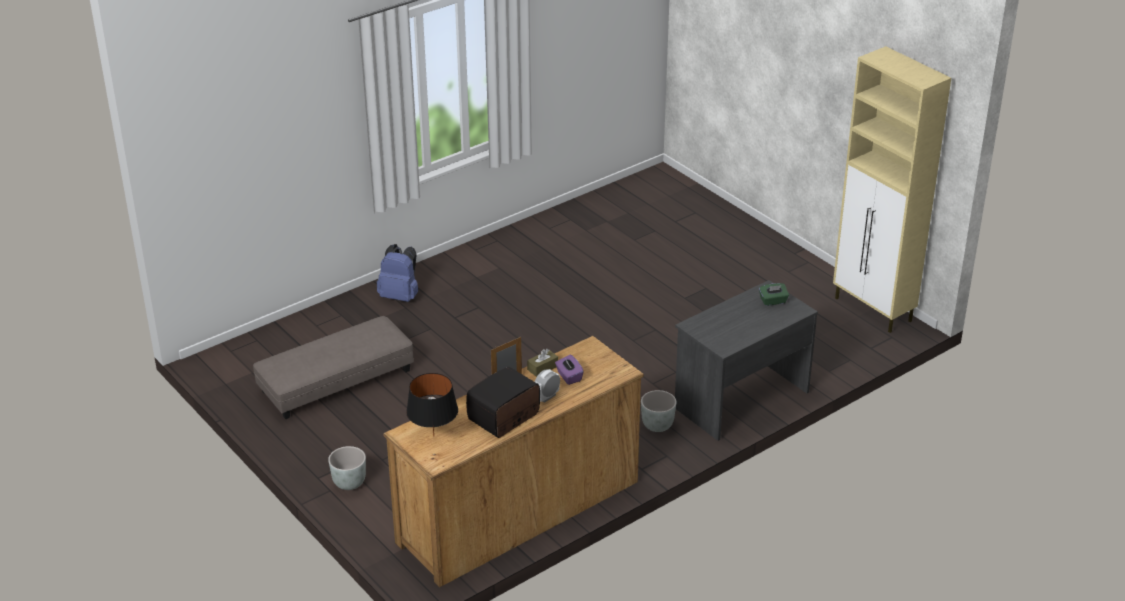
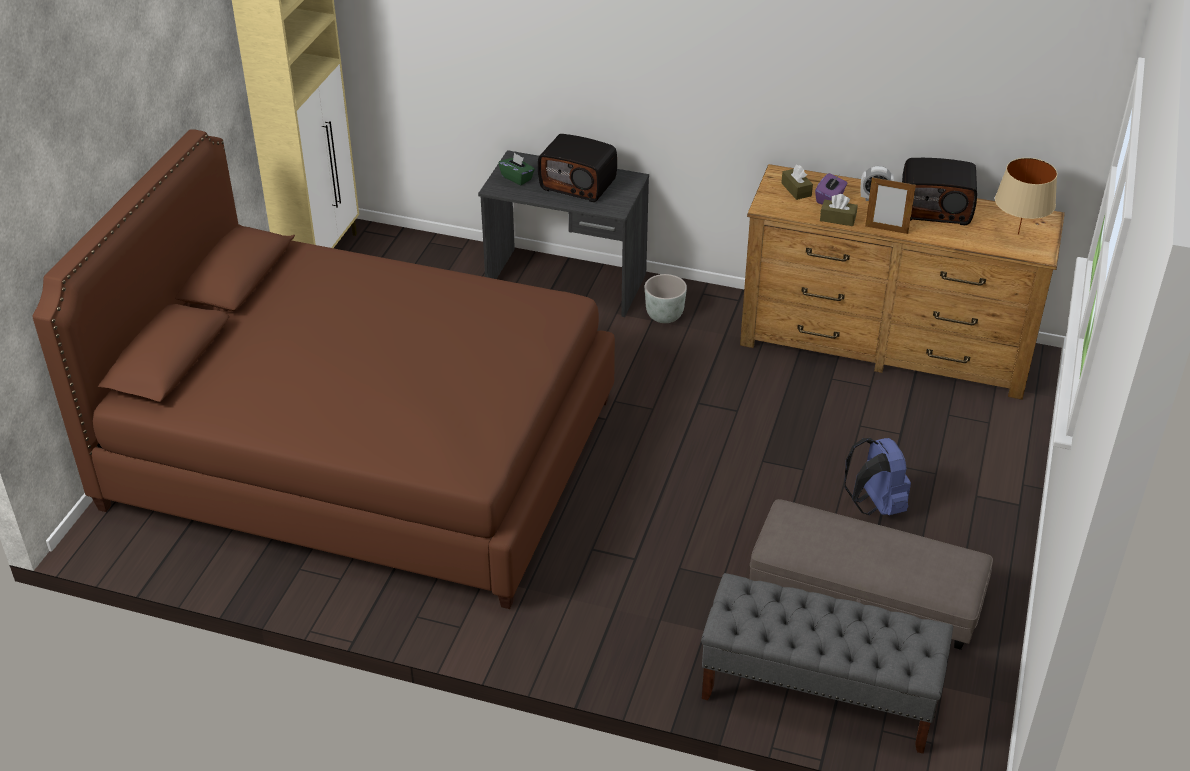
camera: 125 degrees left, 5 degrees up
(300, 332) = (817, 694): none -> grey bench
(349, 483) = (996, 477): grey planter -> none
(400, 296) = (640, 640): blue backpack -> blue backpack (875, 505)
(434, 437) = (1017, 234): black table lamp -> beige table lamp
(596, 368) = (796, 189): none -> brown tissue box
(641, 263) = (362, 453): none -> brown bed
(739, 323) = (579, 184): none -> radio

